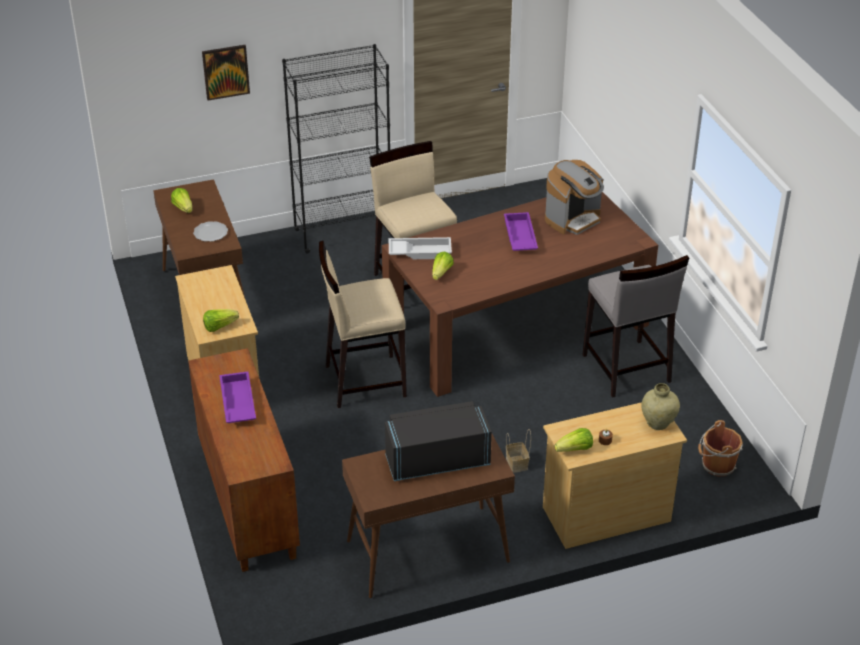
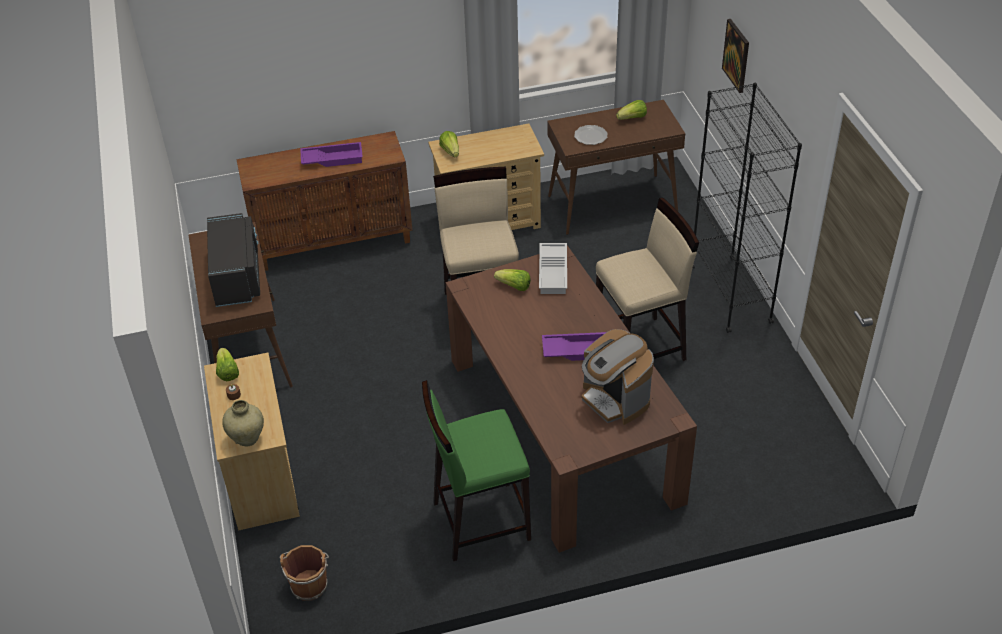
camera: 95 degrees right, 5 degrees up
(517, 464) = (344, 416): basket -> none
(626, 369) = (480, 520): grey stool -> green stool

